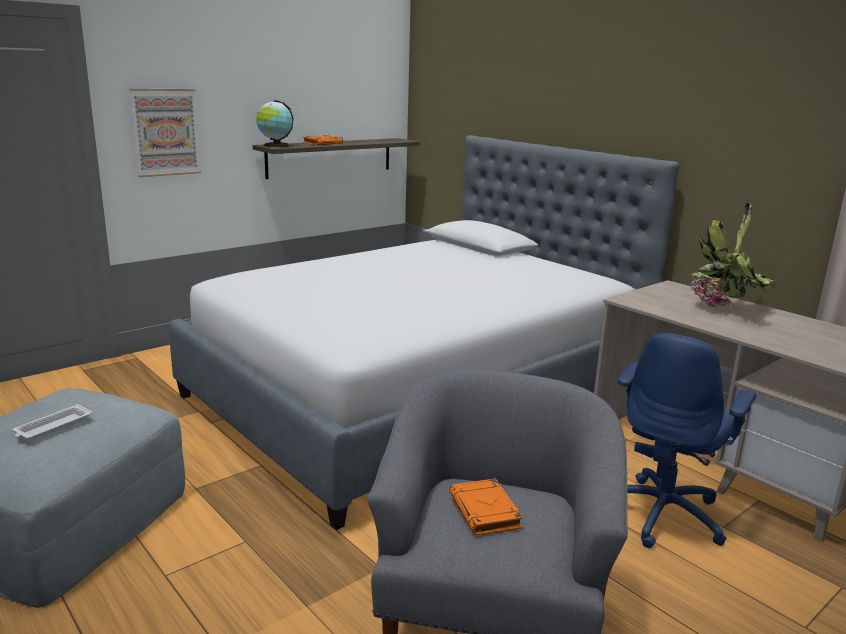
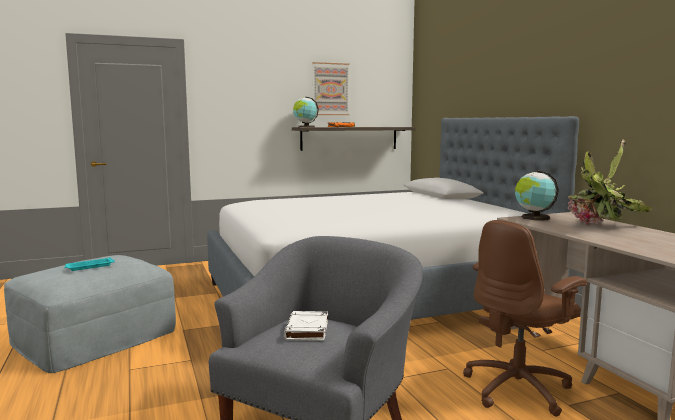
camera: 20 degrees right, 10 degrees down
(52, 427) = (89, 267): white tray -> turquoise tray
(166, 132) = (232, 117): picture -> picture (330, 89)
(485, 512) = (307, 330): orange book -> white book
(643, 297) = (534, 218): none -> globe
(664, 514) = (518, 389): blue office chair -> brown office chair

